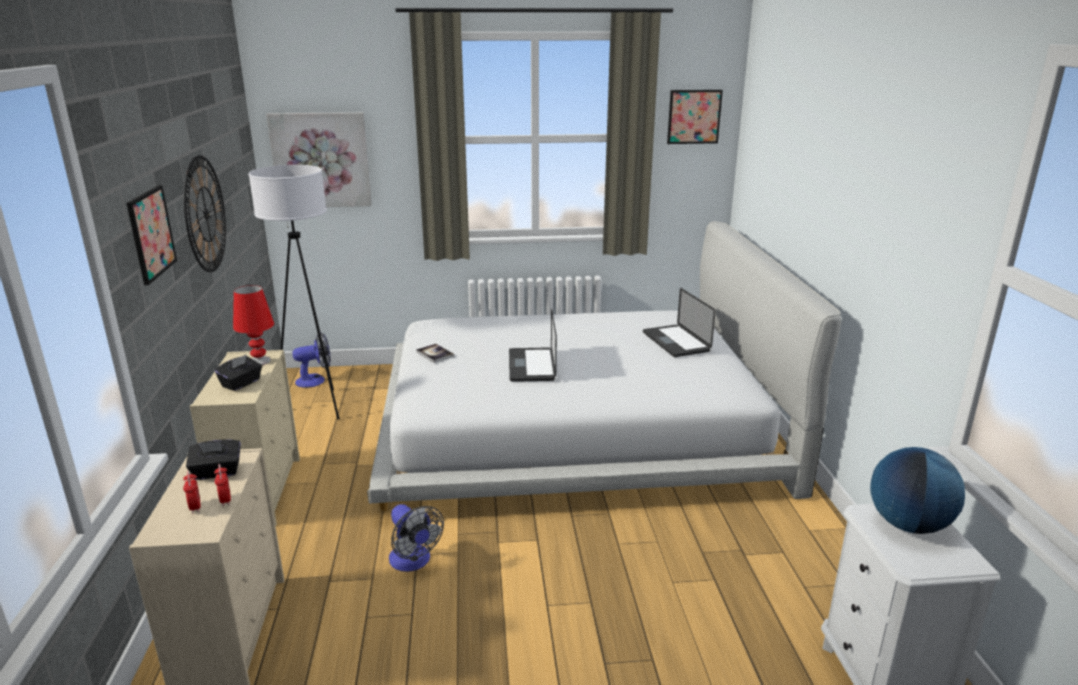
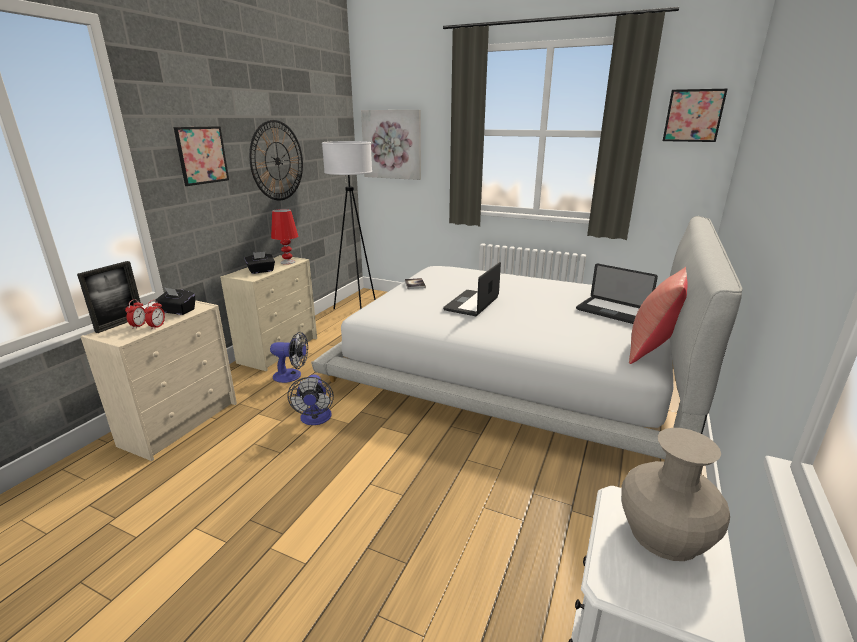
camera: 30 degrees right, 0 degrees up
(160, 513) = (120, 324): none -> picture frame
(315, 380) = (372, 297): fan -> fan (292, 376)
(676, 342) = (612, 311): laptop -> laptop turned 60 degrees counterclockwise
(743, 374) = (654, 348): none -> red pillow
(908, 524) = (664, 533): globe -> beige vase

